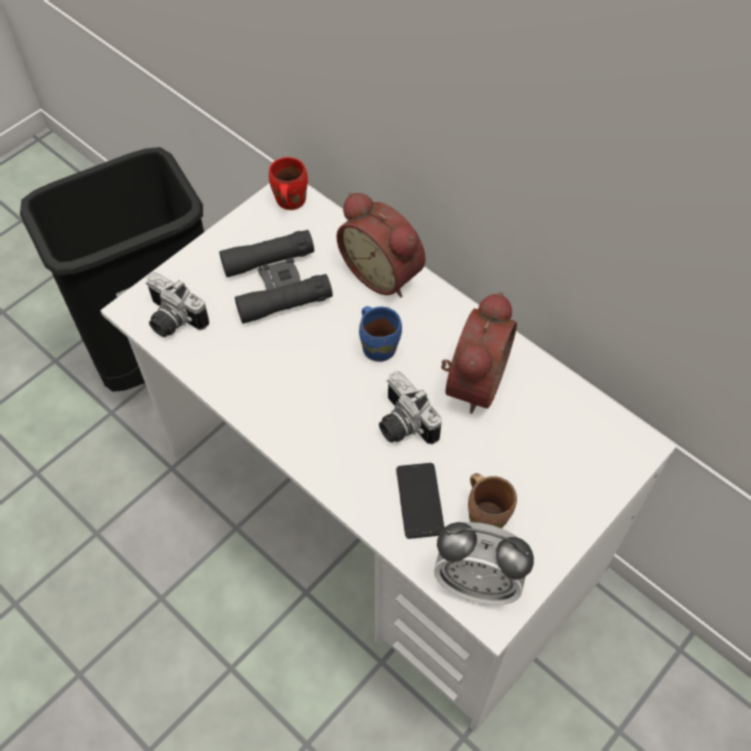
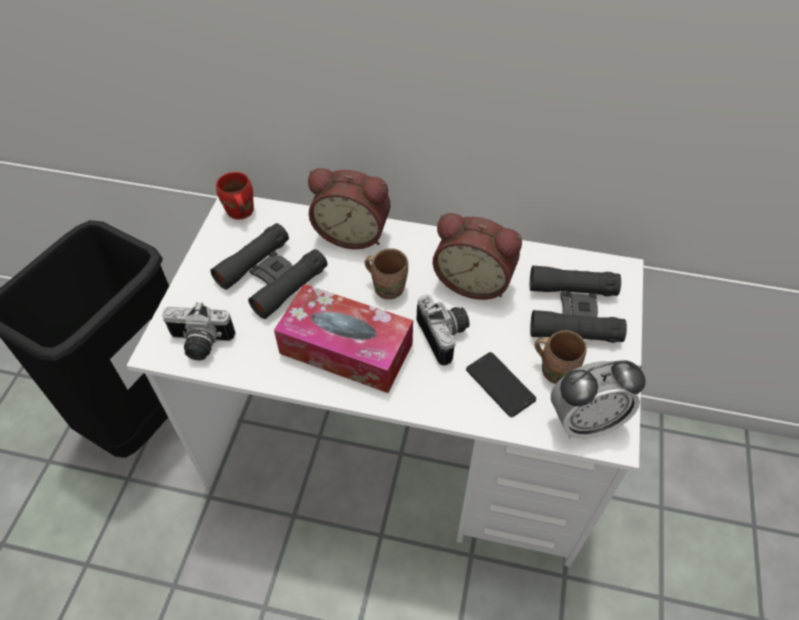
camera: 30 degrees left, 5 degrees down
(298, 390) = (346, 348): none -> tissue box
(380, 346) = (388, 287): blue mug -> brown mug
(402, 424) = (446, 336): camera -> camera turned 135 degrees counterclockwise
(471, 381) = (474, 280): alarm clock -> alarm clock turned 120 degrees clockwise
(552, 464) = (573, 311): none -> black binoculars

